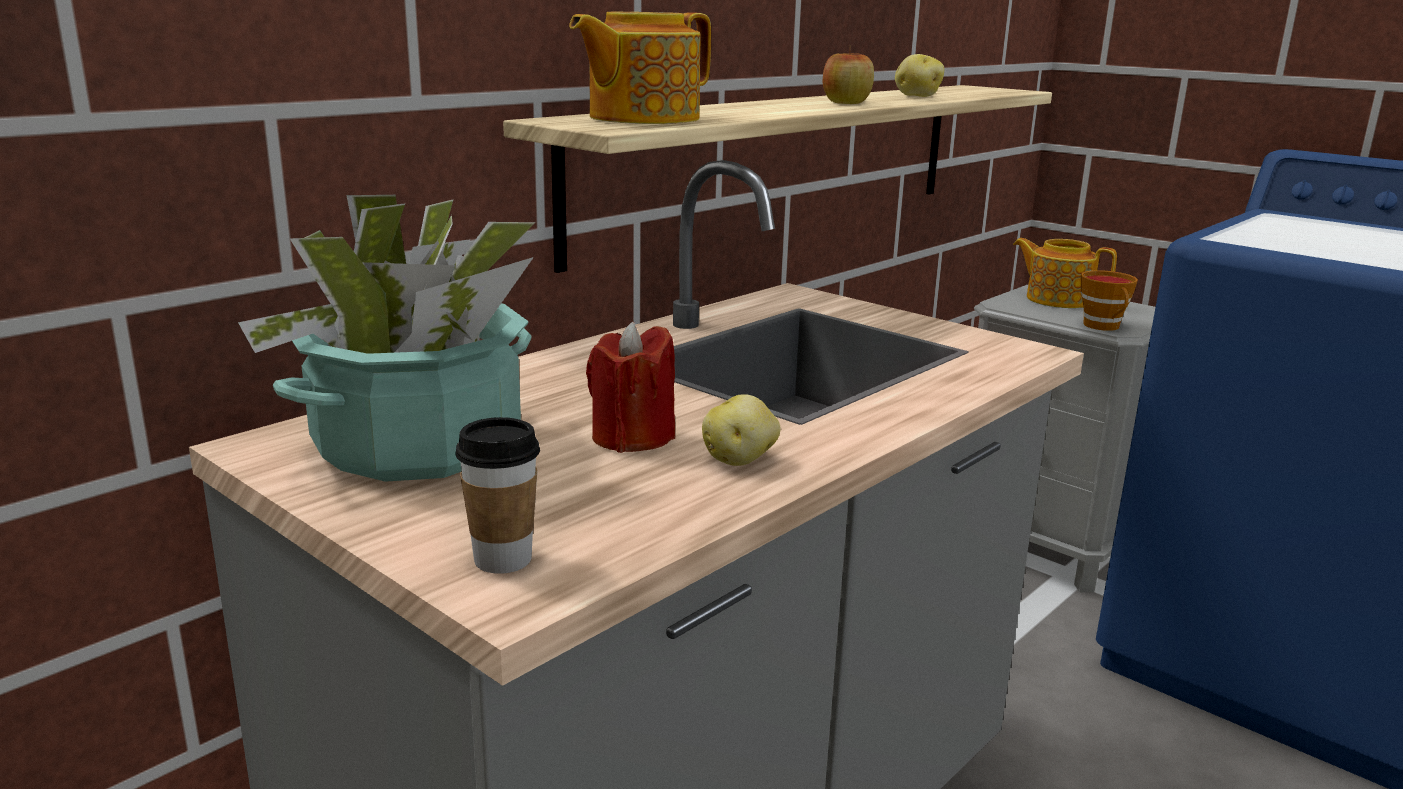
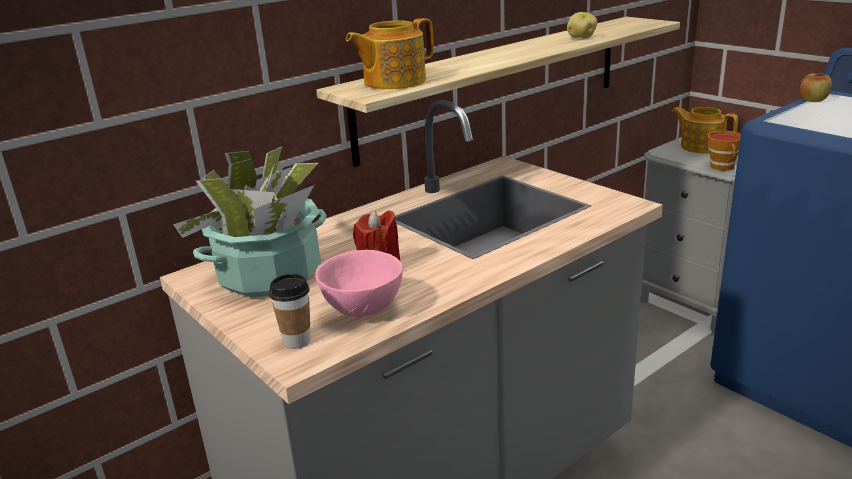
camera: 10 degrees right, 5 degrees up
(626, 504) = (364, 310): none -> pink bowl
(740, 460) = (431, 282): potato -> none
(846, 102) = (529, 51): apple -> apple (813, 100)

